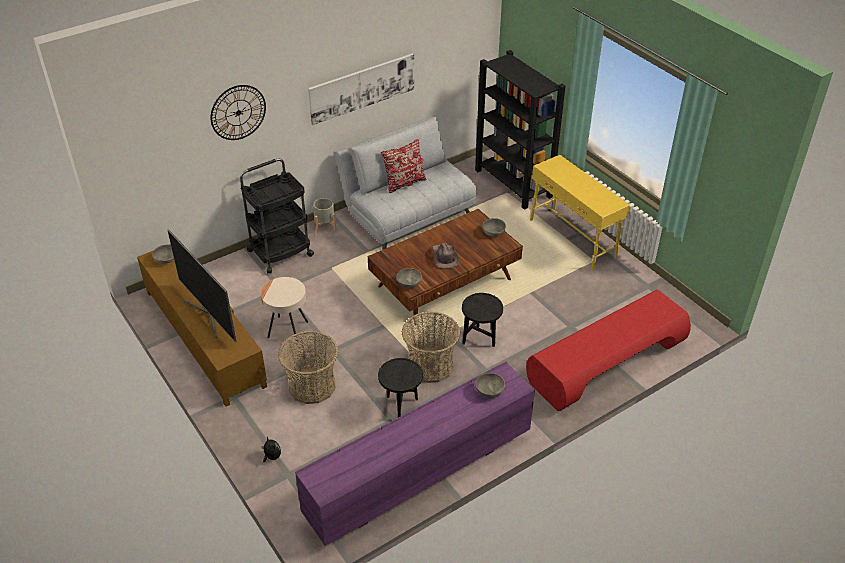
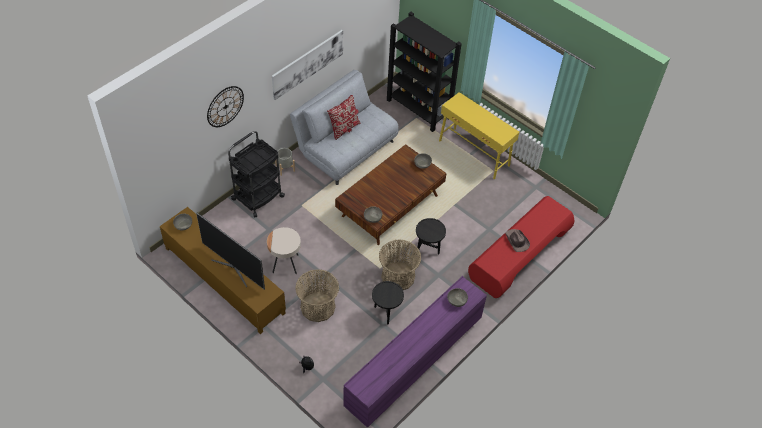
camera: 15 degrees left, 10 degrees up
(444, 257) = (392, 191): brown hat -> brown hat (516, 241)

